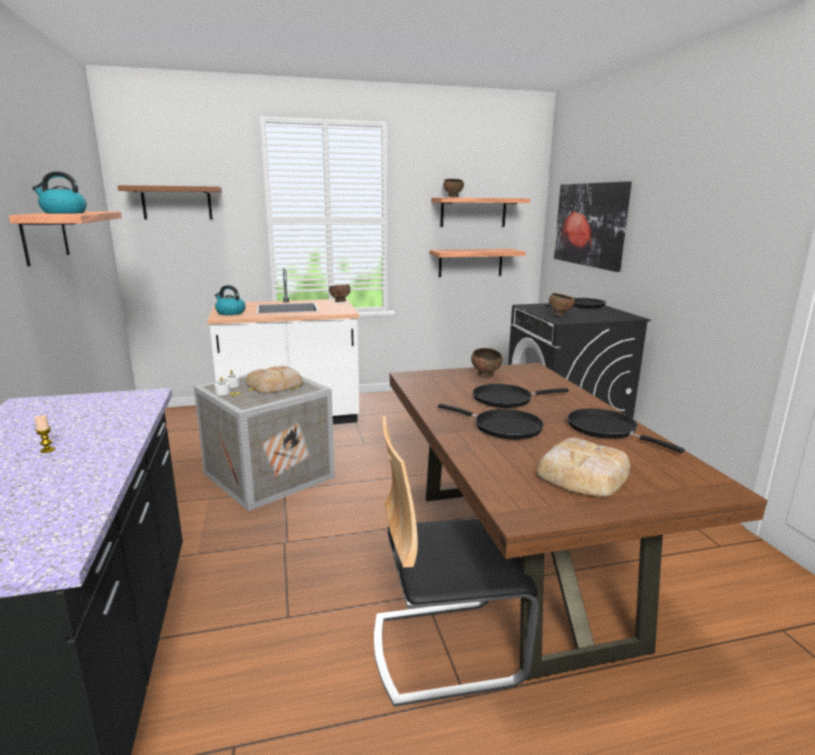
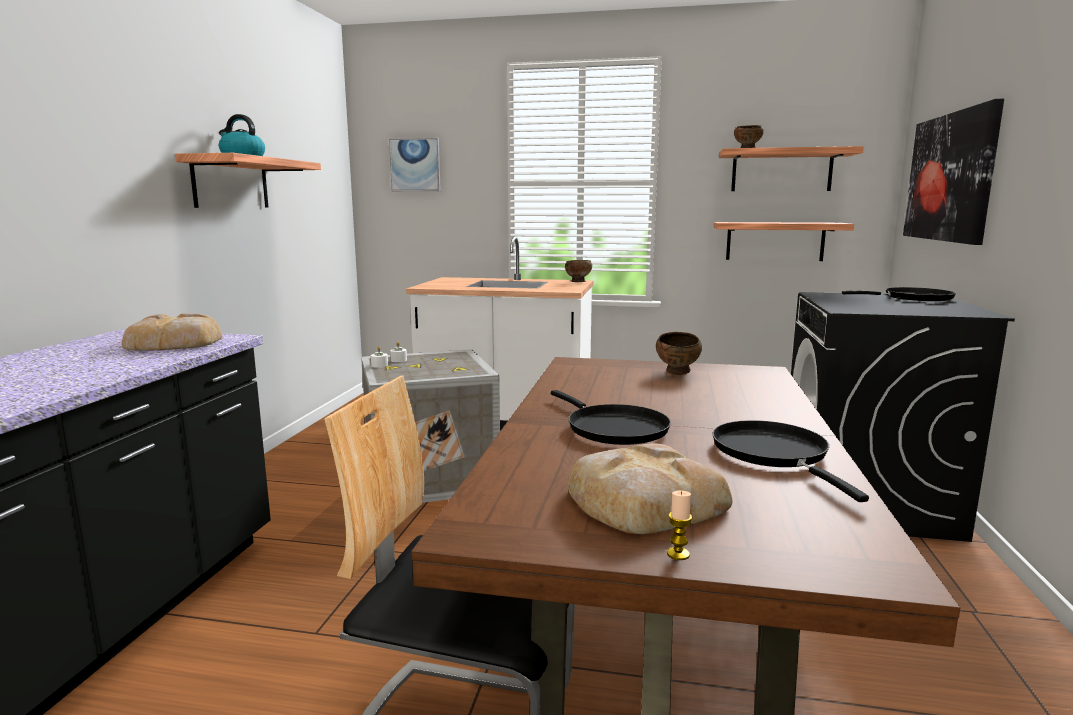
camera: 25 degrees right, 5 degrees down
(47, 450) = (65, 366): candle -> candle (678, 554)
(177, 203) = (415, 165): brown shelf -> picture
(230, 313) = (439, 284): kettle -> none
(276, 385) = (443, 364): bread -> bread (176, 343)
(506, 399) = (668, 399): black frying pan -> none
(559, 316) = (851, 305): brown bowl -> none

